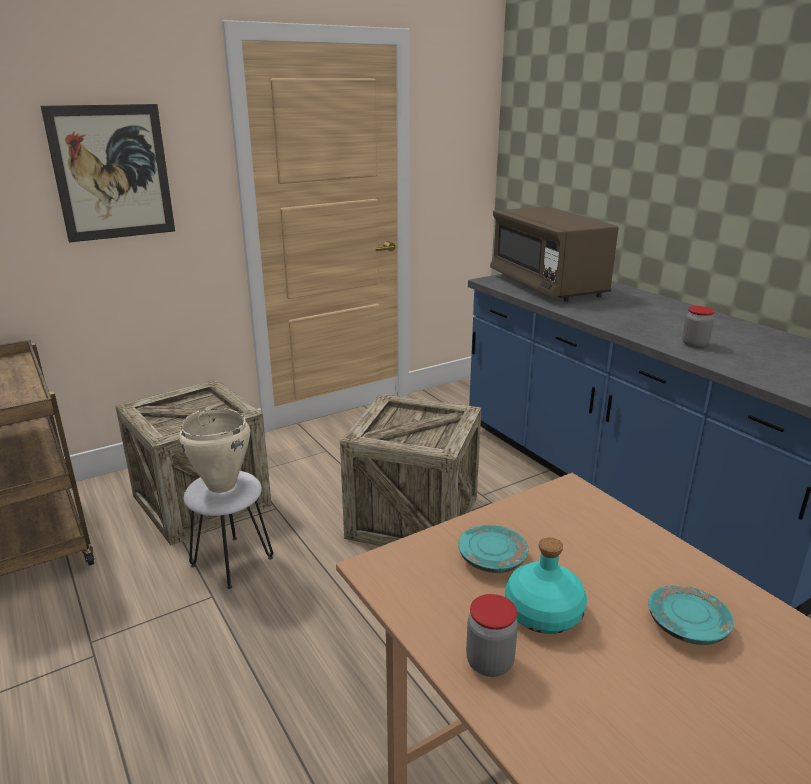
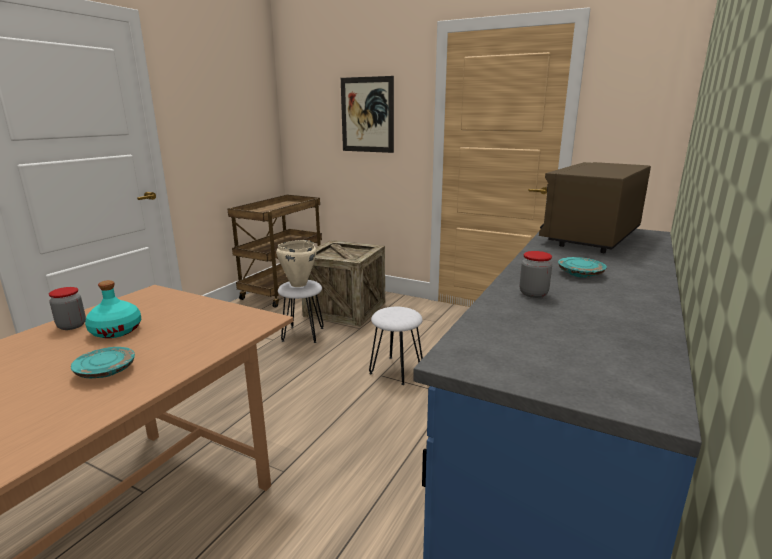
camera: 60 degrees right, 5 degrees down
(413, 517) = (397, 370): crate -> white stool
(492, 559) = (168, 312): turquoise plate -> turquoise plate (580, 274)

